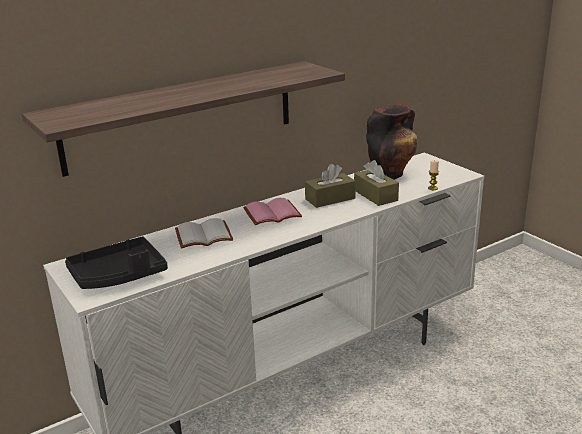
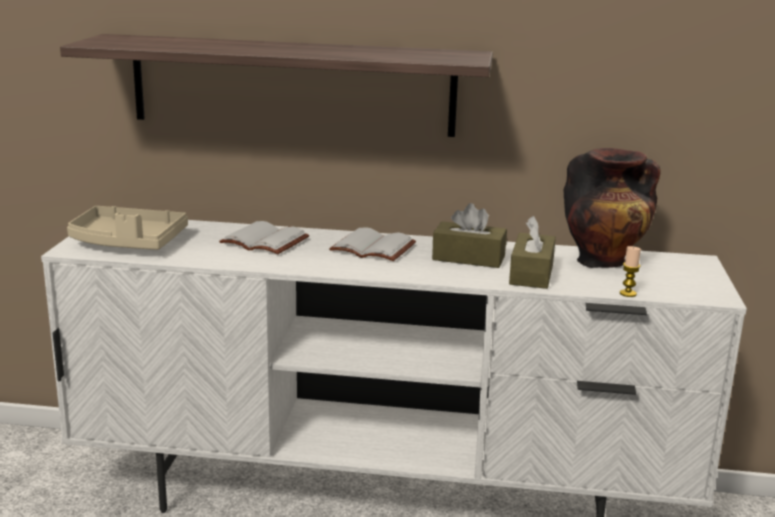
camera: 40 degrees right, 5 degrees down
(119, 275) = (128, 243): black tray -> beige tray
(272, 213) = (375, 248): pink book -> white book

